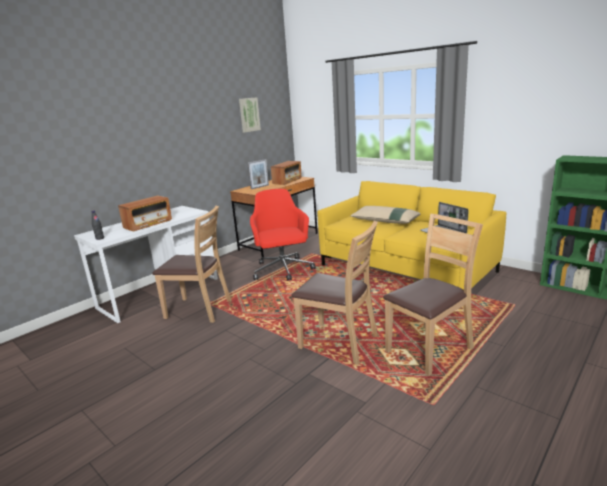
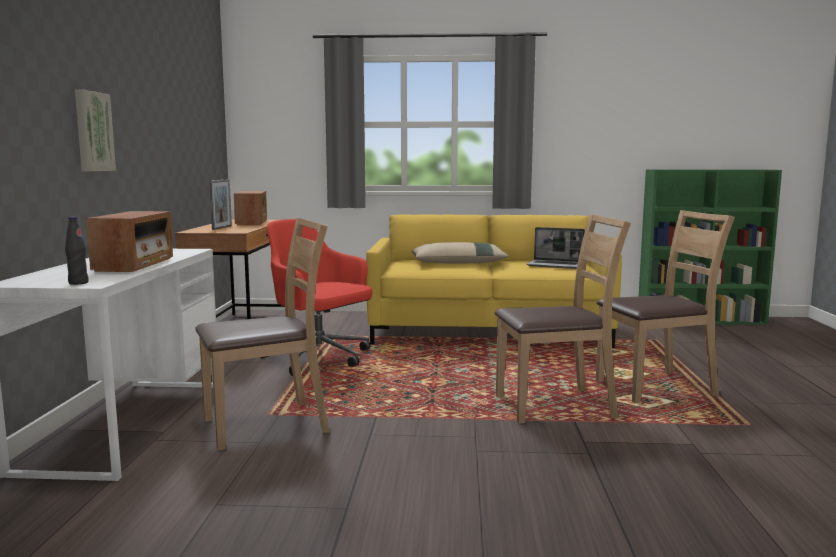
camera: 40 degrees left, 10 degrees down
(249, 114) = (189, 102): picture -> picture (92, 132)
(429, 349) = (656, 387): brown chair -> brown chair turned 60 degrees clockwise

